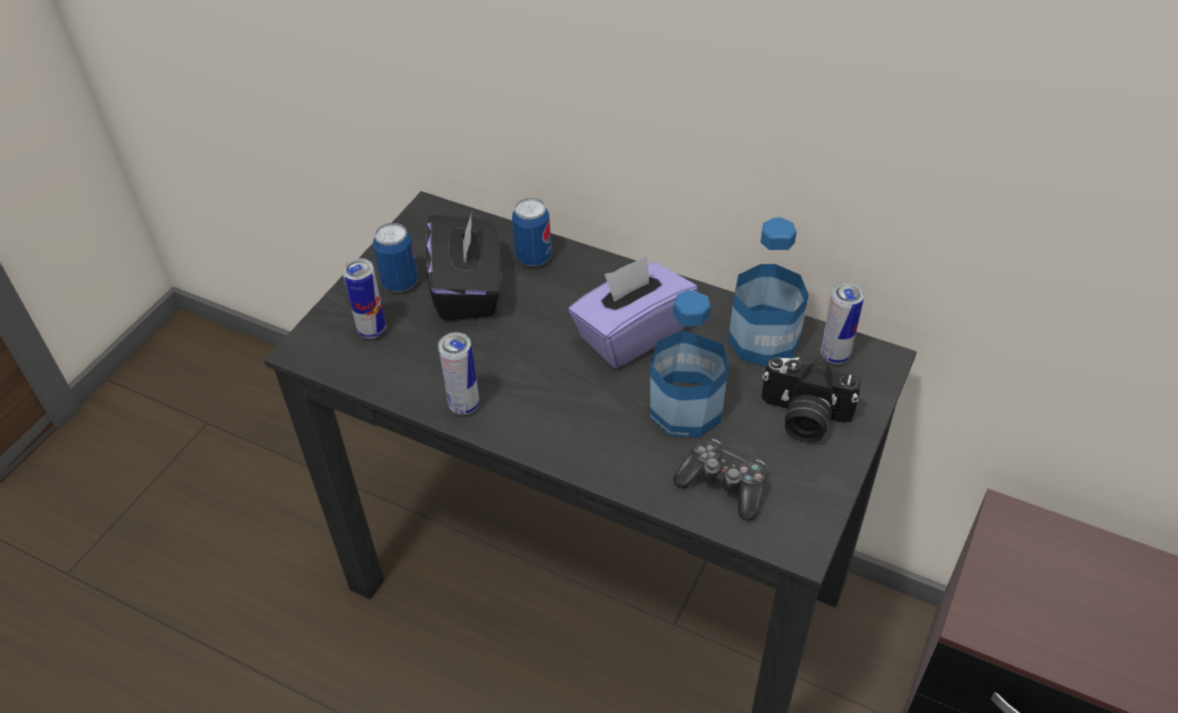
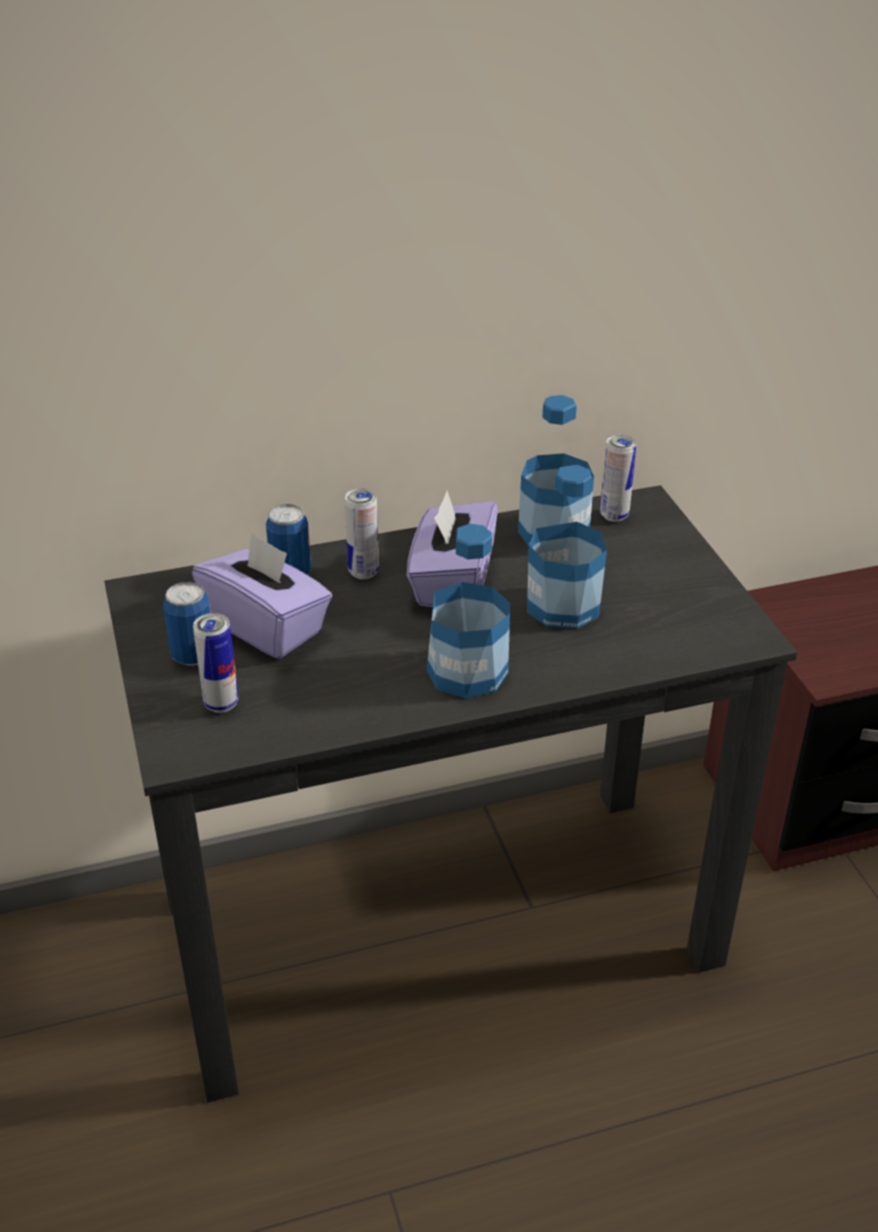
camera: 45 degrees left, 10 degrees down
(464, 405) = (389, 706): can -> can (363, 572)
(468, 289) = (267, 626): black tissue box -> purple tissue box
(547, 415) = (467, 671): none -> bottle
(723, 485) = (658, 636): game controller -> none
(803, 418) = (649, 564): camera -> none

